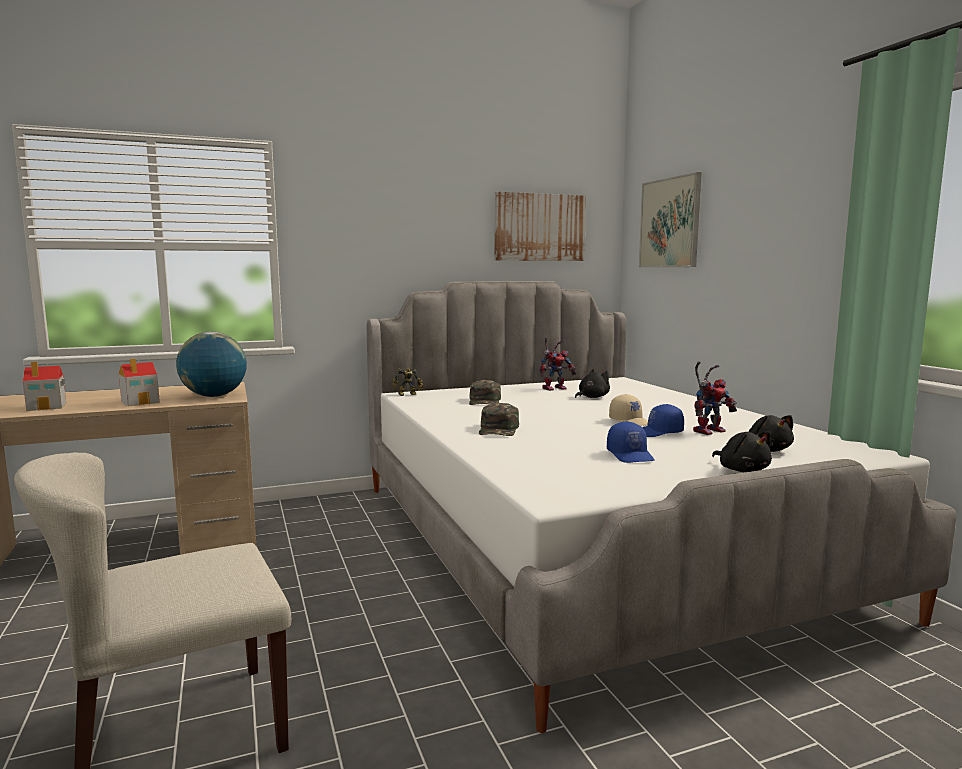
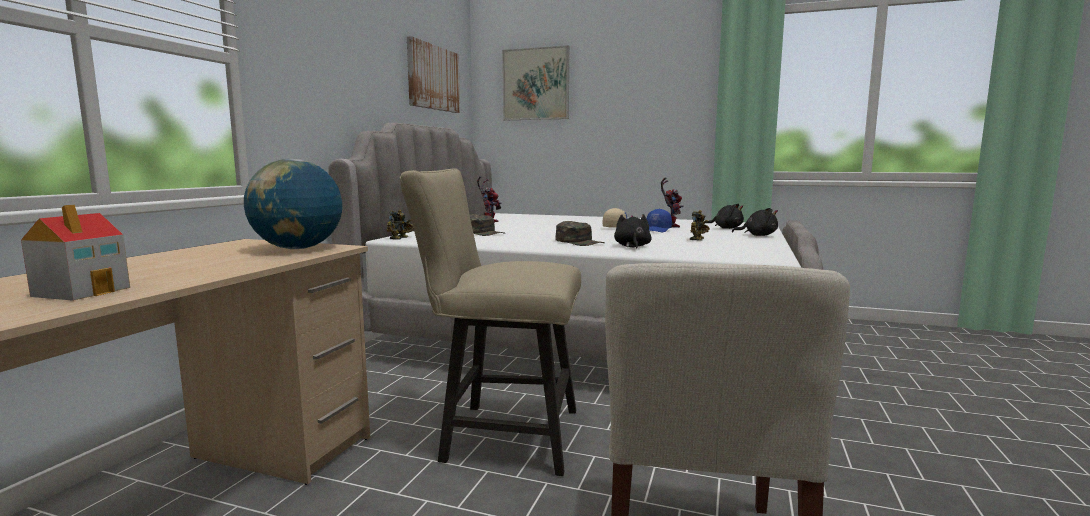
camera: 50 degrees left, 0 degrees up
(141, 402) = (229, 264): toy house -> none
(308, 590) = (500, 435): none -> beige chair
(592, 397) = (537, 222): black plush toy -> black plush toy (632, 246)
(631, 455) = (699, 239): blue cap -> toy robot

